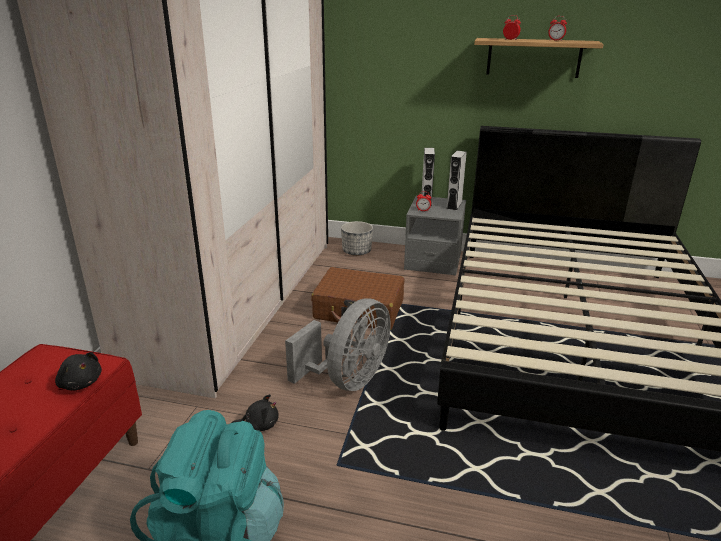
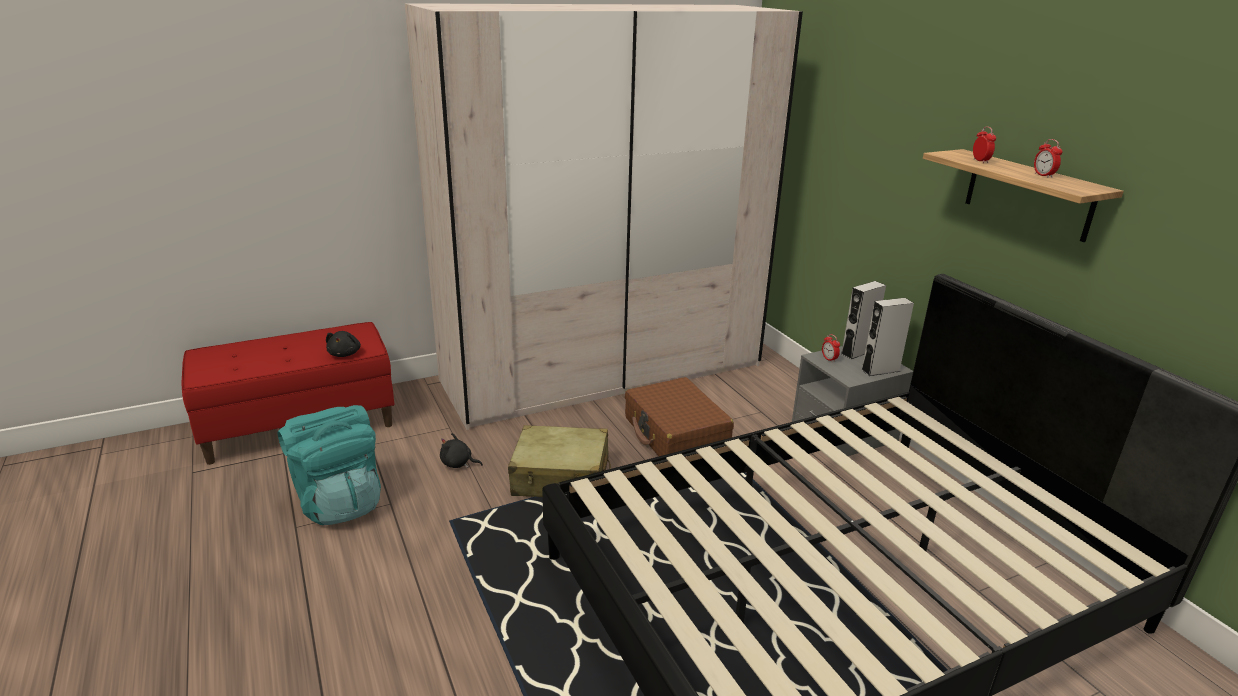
camera: 50 degrees right, 0 degrees up
(259, 425) = (458, 463): black plush toy -> black plush toy turned 150 degrees clockwise
(348, 380) = (561, 477): grey fan -> beige suitcase
(357, 251) = (781, 383): planter -> none

